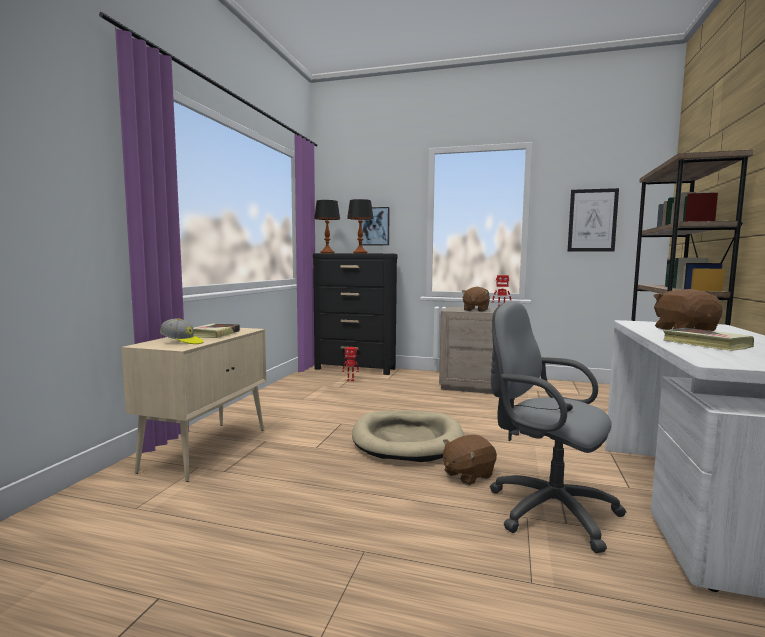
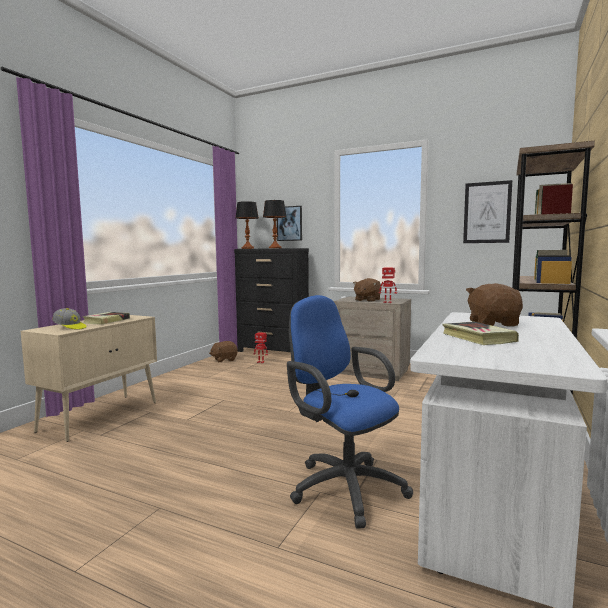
camera: 10 degrees right, 0 degrees up
(407, 440) = (269, 417): beige dog bed -> none
(467, 474) = (297, 451): brown plush toy -> brown plush toy (224, 360)
(545, 509) = (343, 486): grey office chair -> blue office chair

